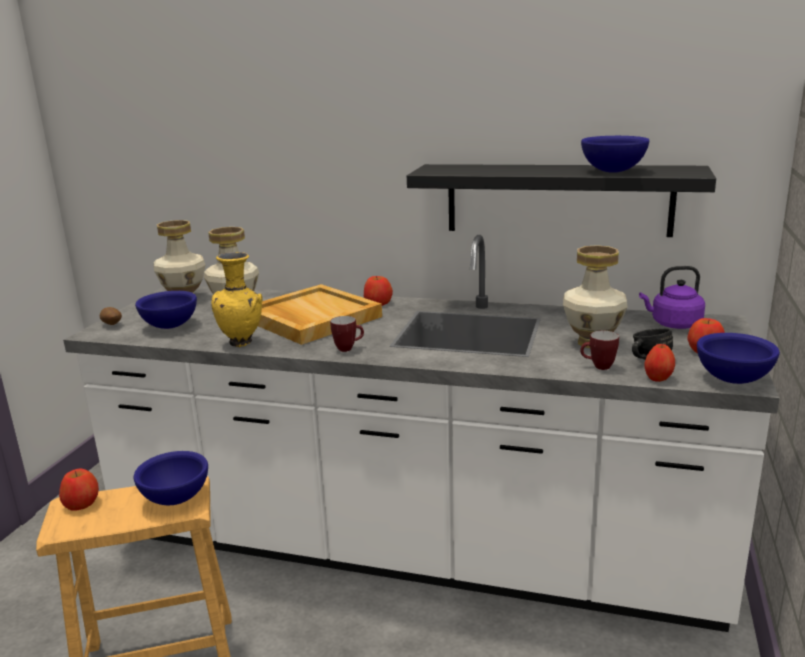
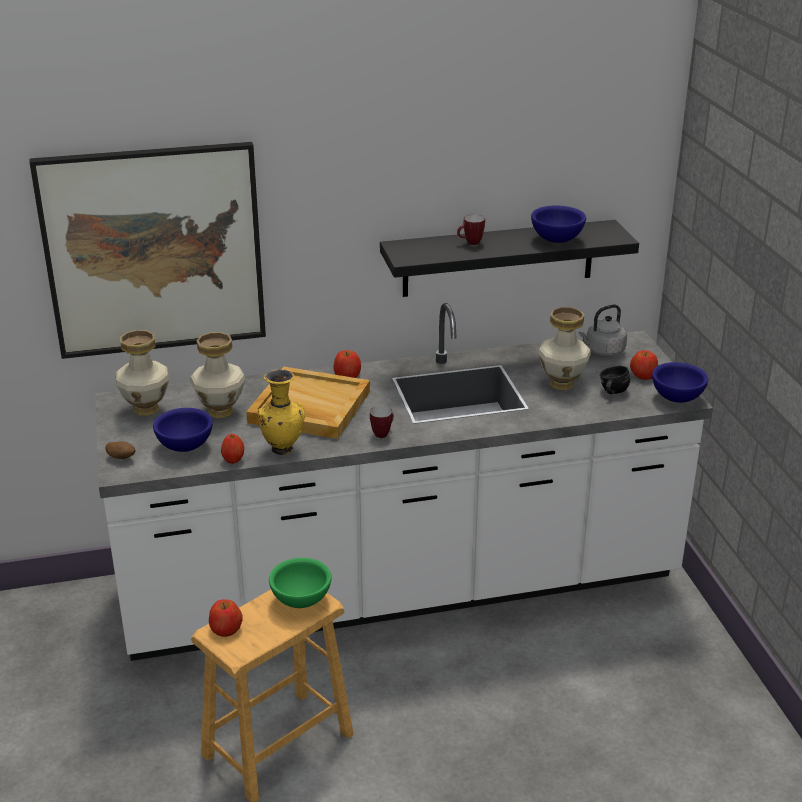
camera: 30 degrees left, 10 degrees up
(176, 497) = (300, 599): blue bowl -> green bowl
(214, 151) = (154, 250): none -> picture
(598, 367) = (585, 407): mug -> mug (470, 243)
(658, 379) = (632, 409): apple -> apple (233, 460)
(673, 324) = (603, 351): purple kettle -> grey kettle

